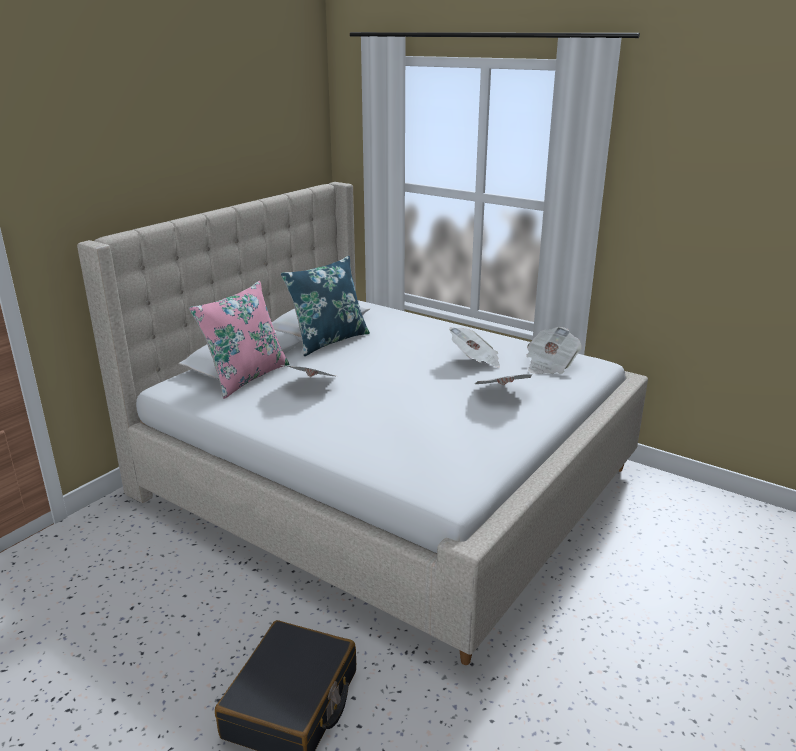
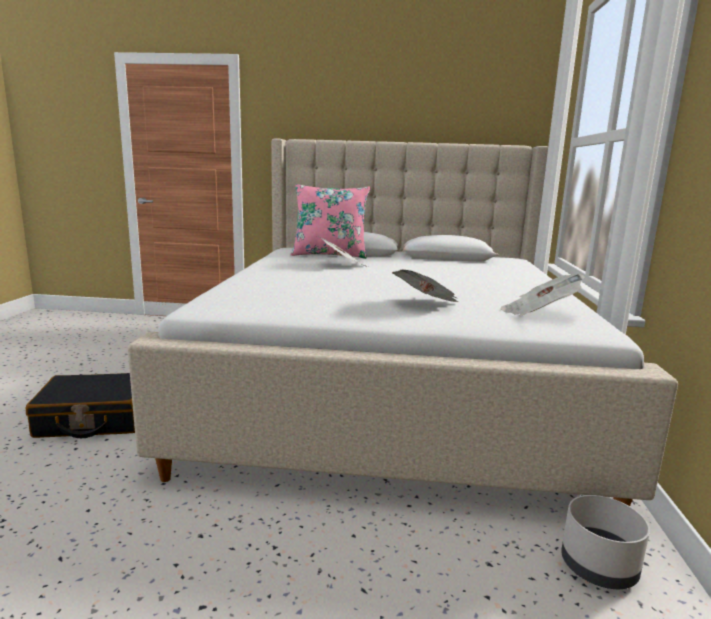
camera: 60 degrees right, 10 degrees down
(328, 340) = (426, 260): blue pillow -> none
(475, 360) = (483, 292): newspaper -> none
(655, 497) = (599, 567): none -> grey planter

